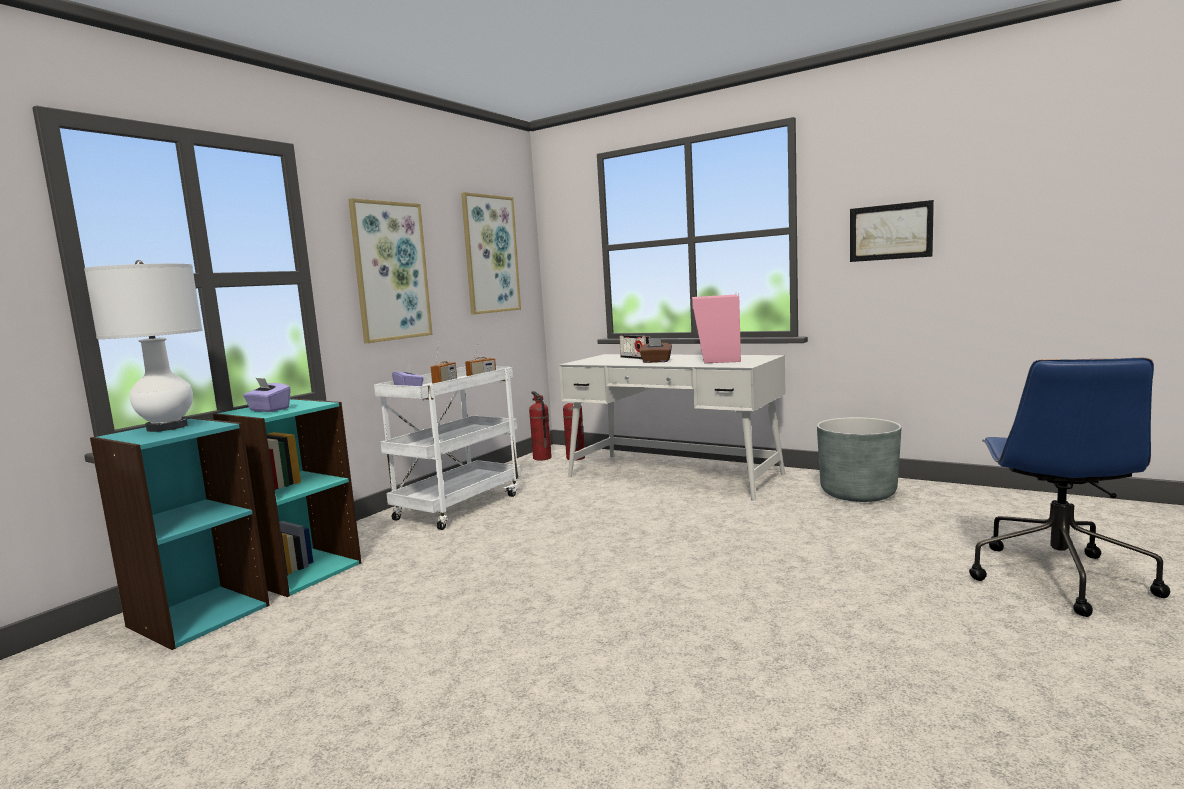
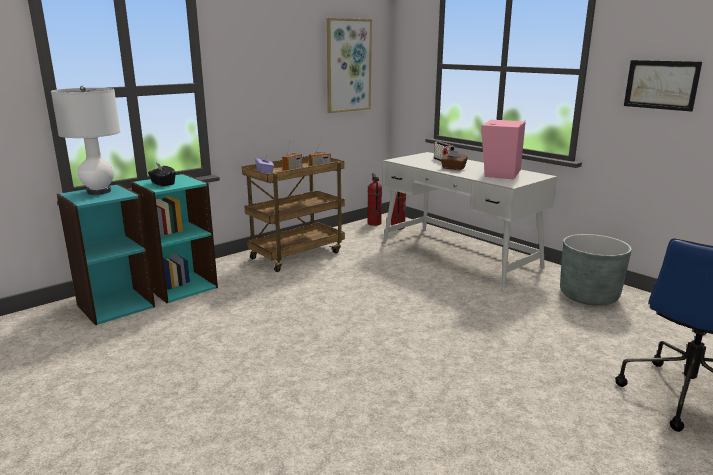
camera: 15 degrees right, 10 degrees up
(269, 410) = (162, 184): purple tissue box -> black tissue box
(391, 271) = (264, 81): picture -> none
(459, 506) = (297, 255): white cart -> brown cart

